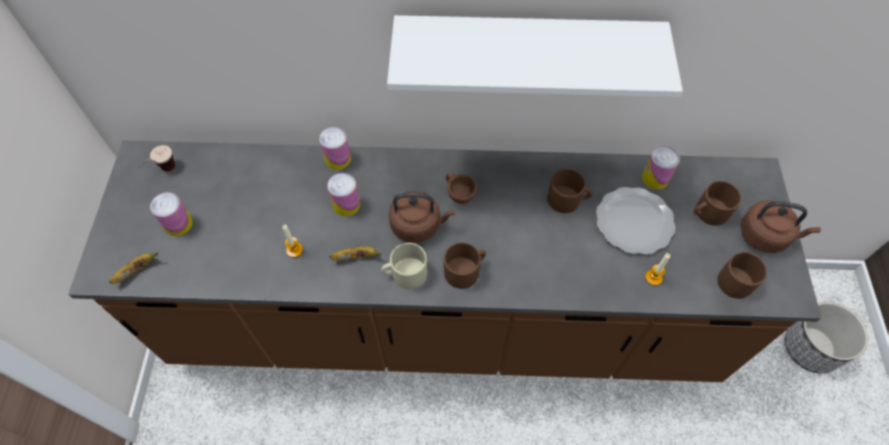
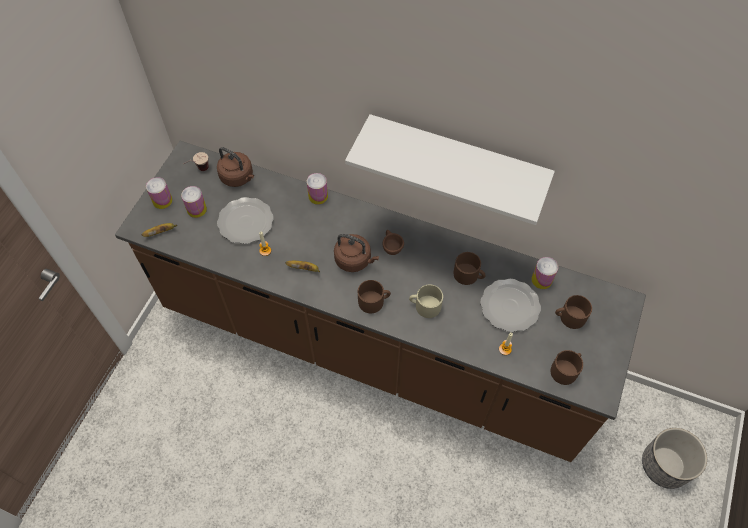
camera: 20 degrees right, 0 degrees up
(252, 221) = (245, 222): none -> plate
(346, 204) = (311, 230): can -> can (162, 201)
(404, 274) = (332, 290): beige mug -> beige mug (424, 306)
(766, 235) = (605, 347): brown kettle -> brown kettle (238, 177)

